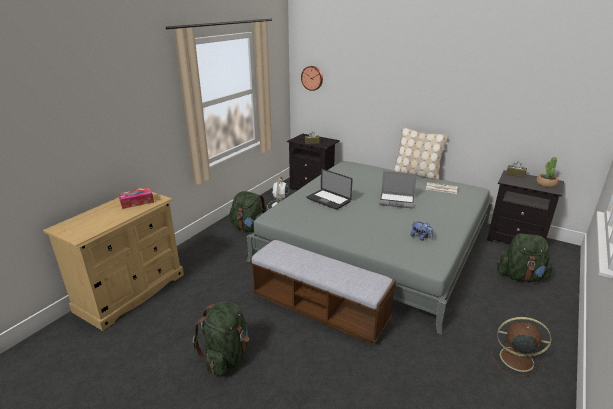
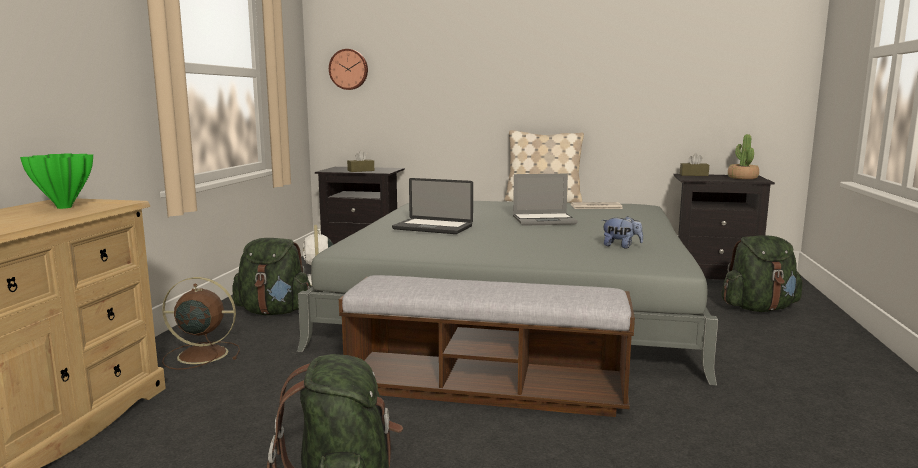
camera: 20 degrees left, 15 degrees down
(137, 202) = (66, 207): tissue box -> green vase
(514, 358) = (847, 392): brown fan -> brown fan (200, 355)

